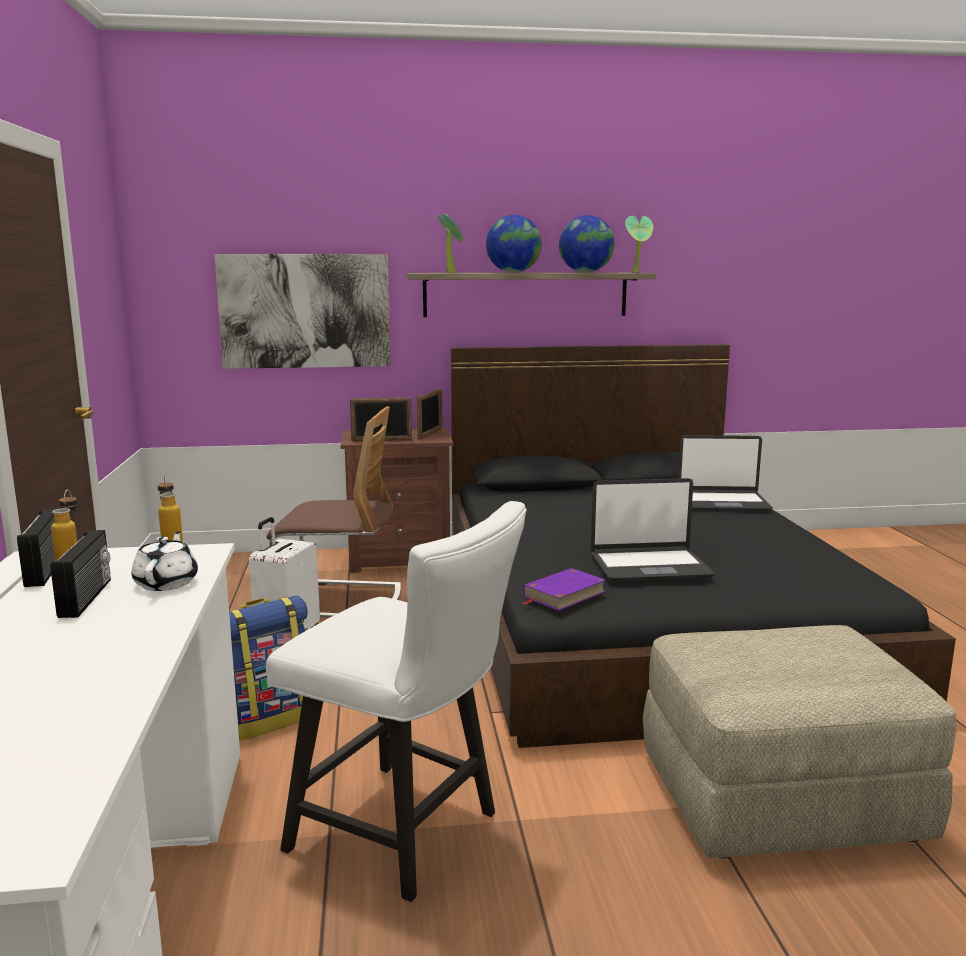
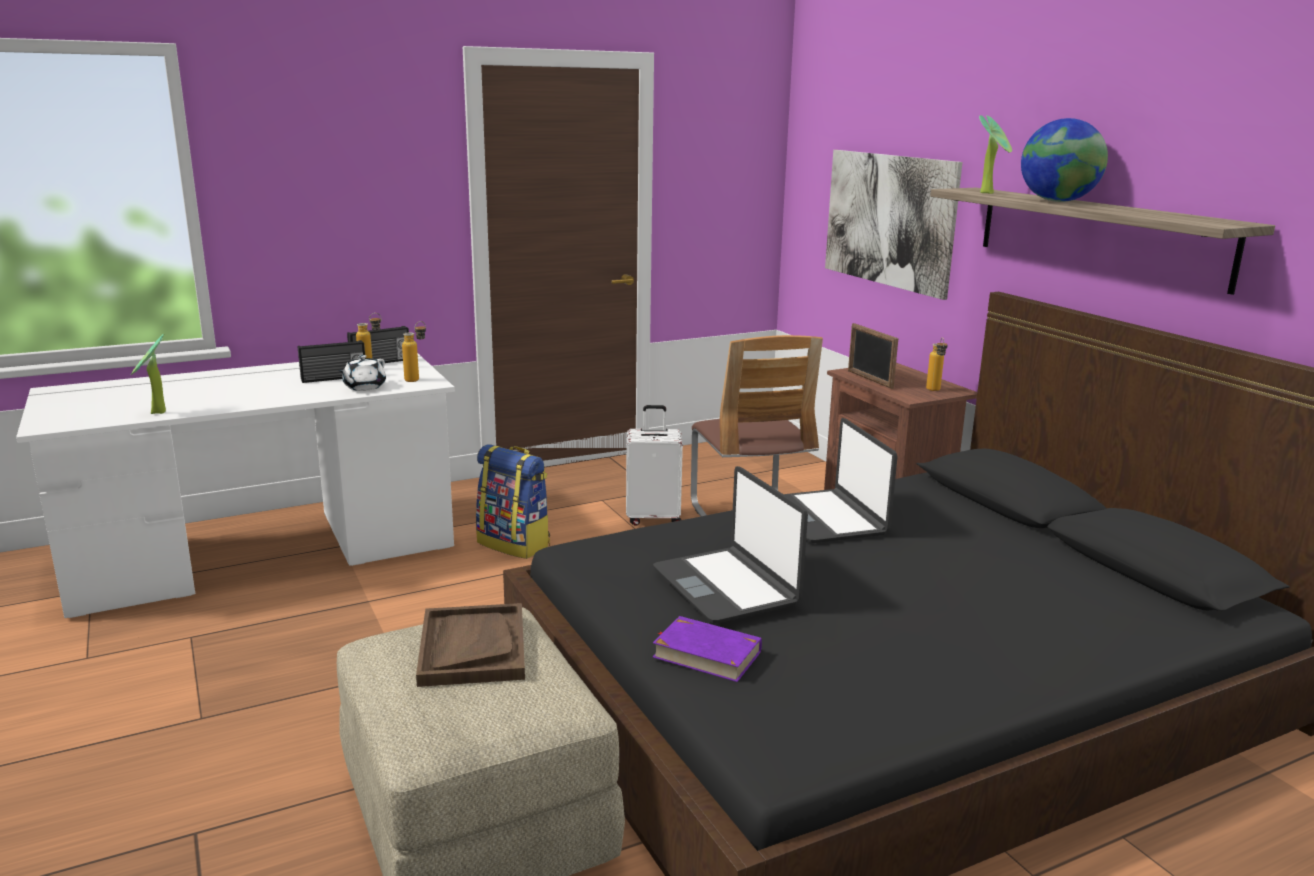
camera: 70 degrees right, 5 degrees up
(167, 583) = (364, 387): white teapot -> white teapot turned 135 degrees clockwise
(406, 834) = (373, 628): white chair -> none
(430, 434) = (934, 391): picture frame -> bottle
(563, 594) = (605, 551): purple book -> purple book (706, 654)
(585, 272) = (1150, 213): globe -> none
(637, 272) = (1210, 223): potted plant -> potted plant (156, 414)
(722, 502) = (1101, 627): laptop -> laptop (827, 518)
(753, 653) = (472, 647): none -> brown tray

